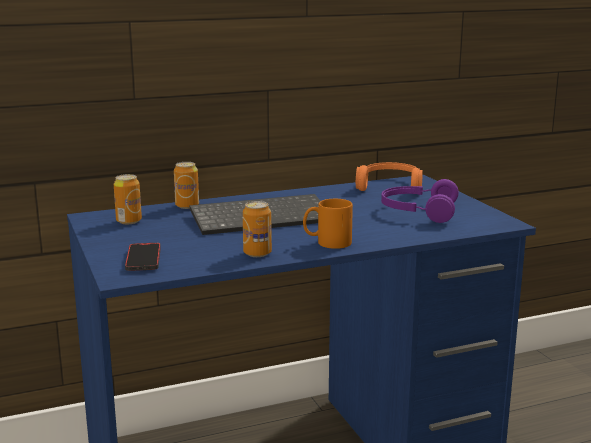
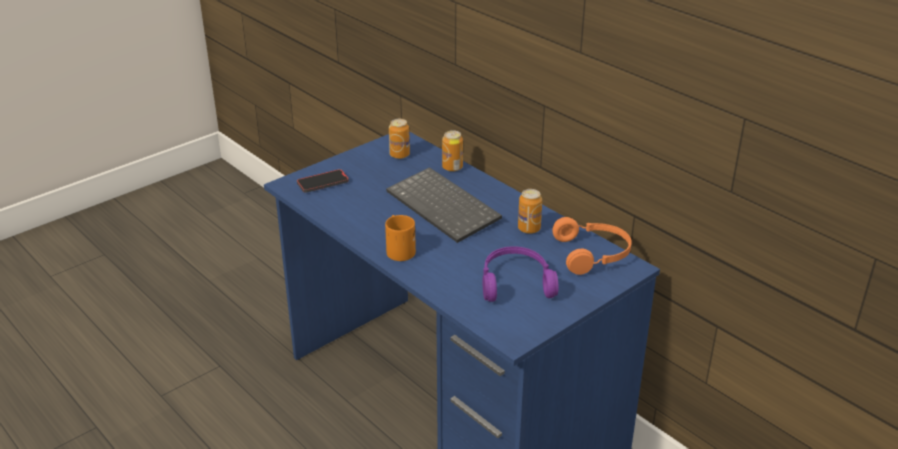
camera: 70 degrees right, 15 degrees up
(257, 253) = (357, 223): can -> can (529, 229)

